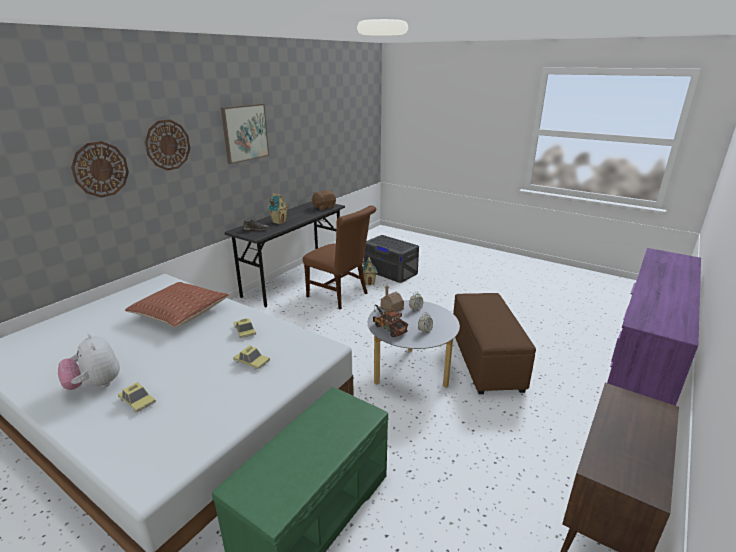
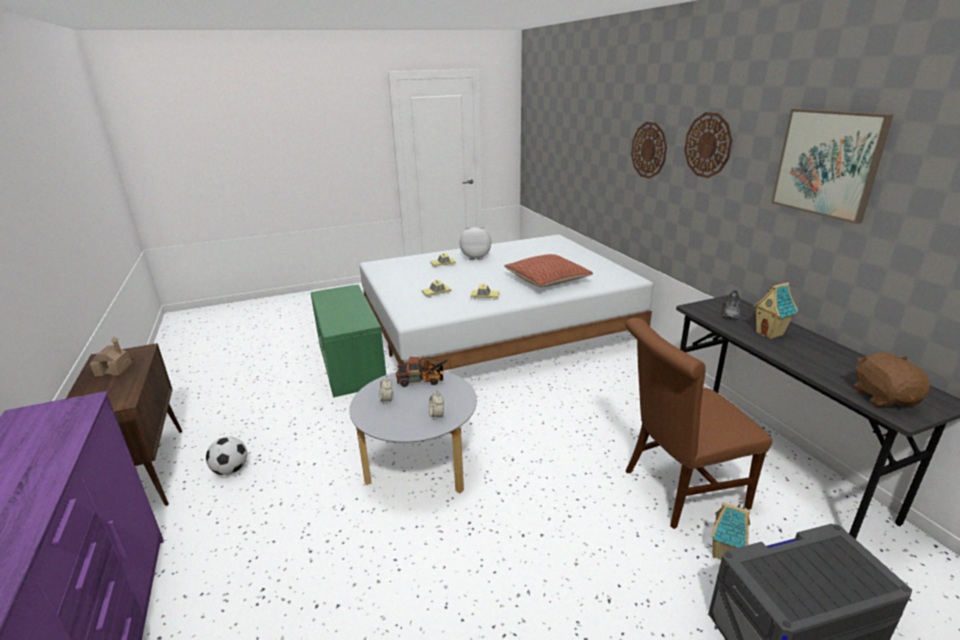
camera: 125 degrees right, 0 degrees up
(391, 308) = (459, 398): toy house -> toy house (114, 369)
(486, 361) = (357, 555): brown ottoman -> none
(524, 465) = (230, 470): none -> football

